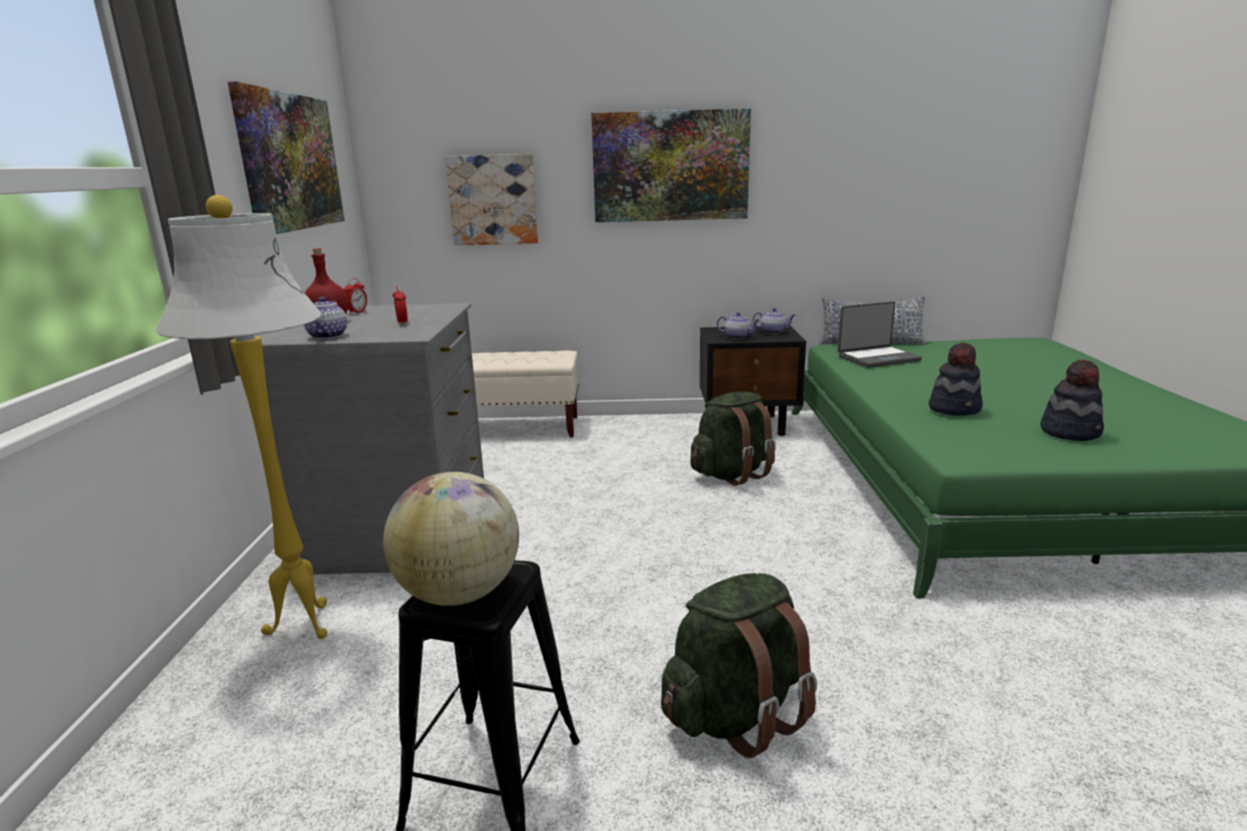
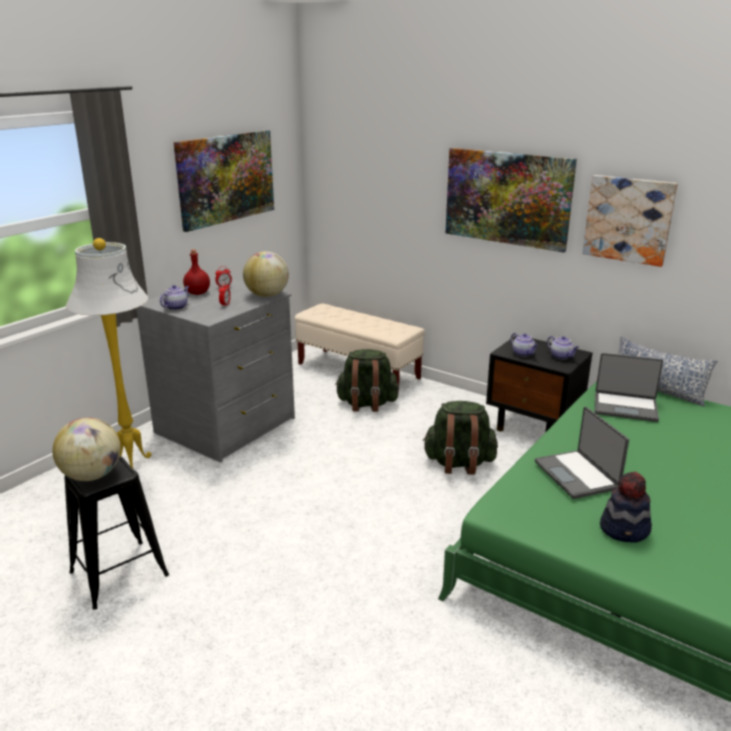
camera: 35 degrees right, 5 degrees up
(443, 308) = (267, 295): none -> globe
(493, 200) = (380, 203): picture -> picture (628, 219)
(736, 715) = (245, 603): green backpack -> green backpack (367, 404)
(955, 408) = (577, 475): hat -> laptop

